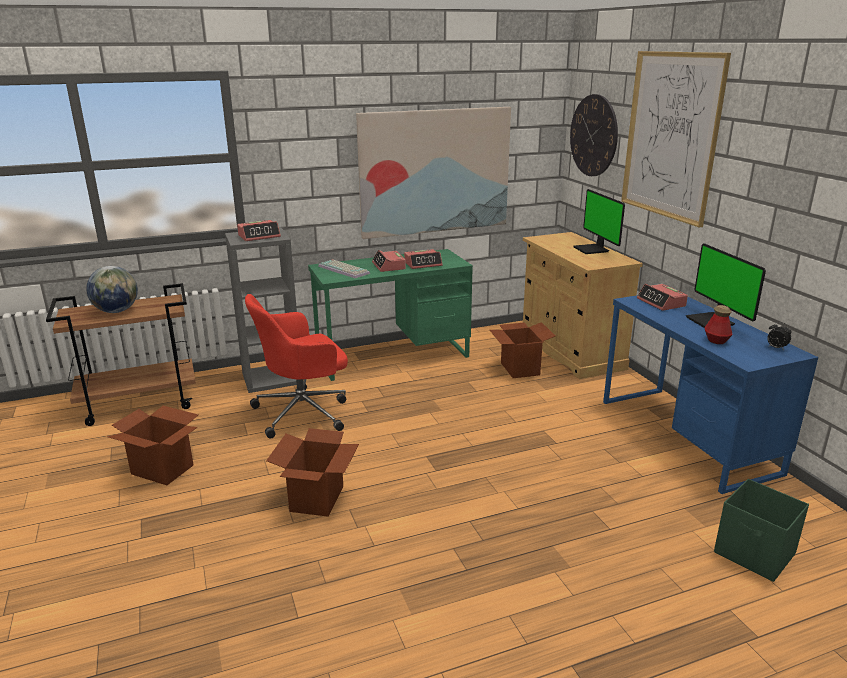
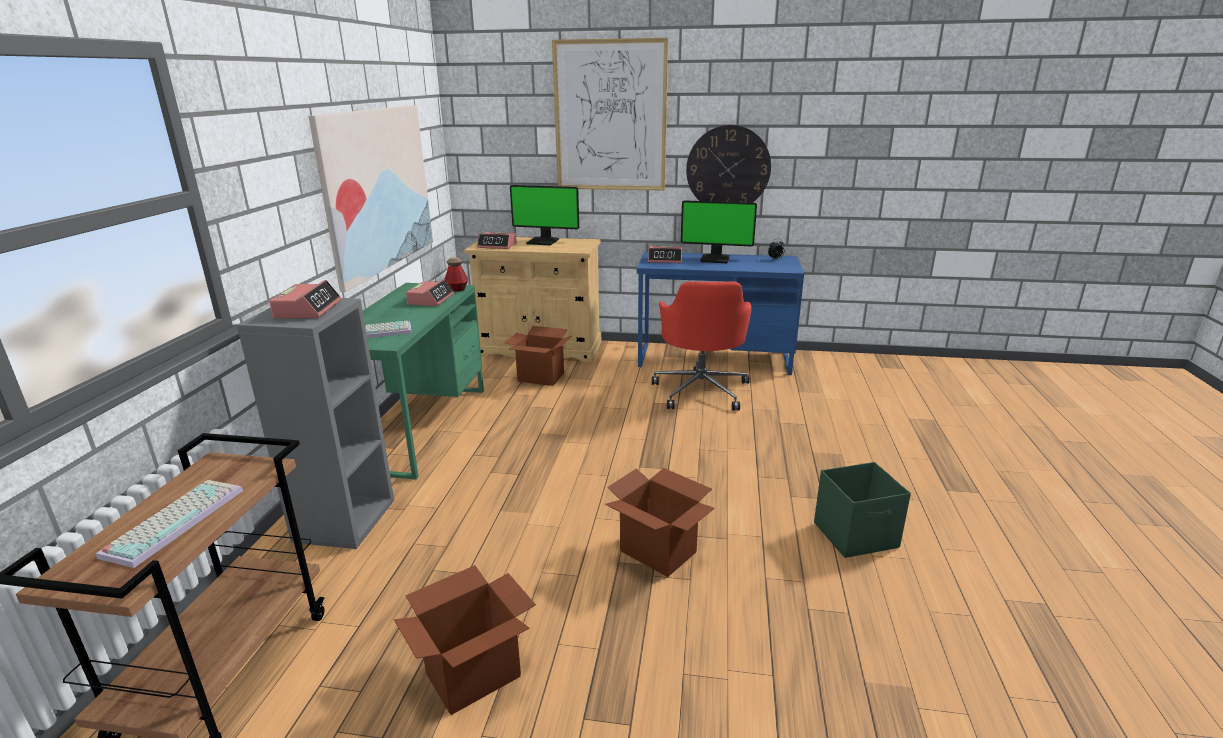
camera: 60 degrees left, 0 degrees up
(117, 311) = (175, 520): globe -> keyboard
(304, 412) = (466, 516): red office chair -> red office chair (701, 390)
(389, 266) = (405, 313): alarm clock -> alarm clock (497, 246)
(593, 135) = (495, 131): wall clock -> wall clock (728, 169)
(716, 340) = (749, 266): bottle -> bottle (457, 289)
(755, 554) = (859, 390): green storage box -> green storage box (856, 535)

